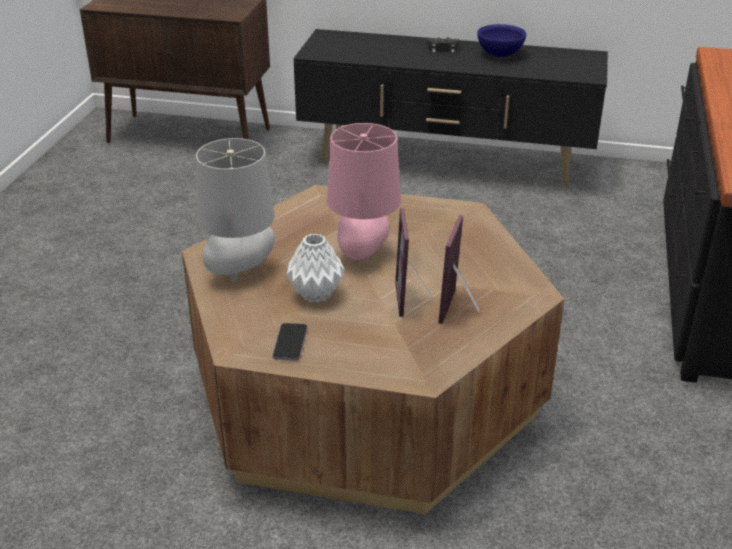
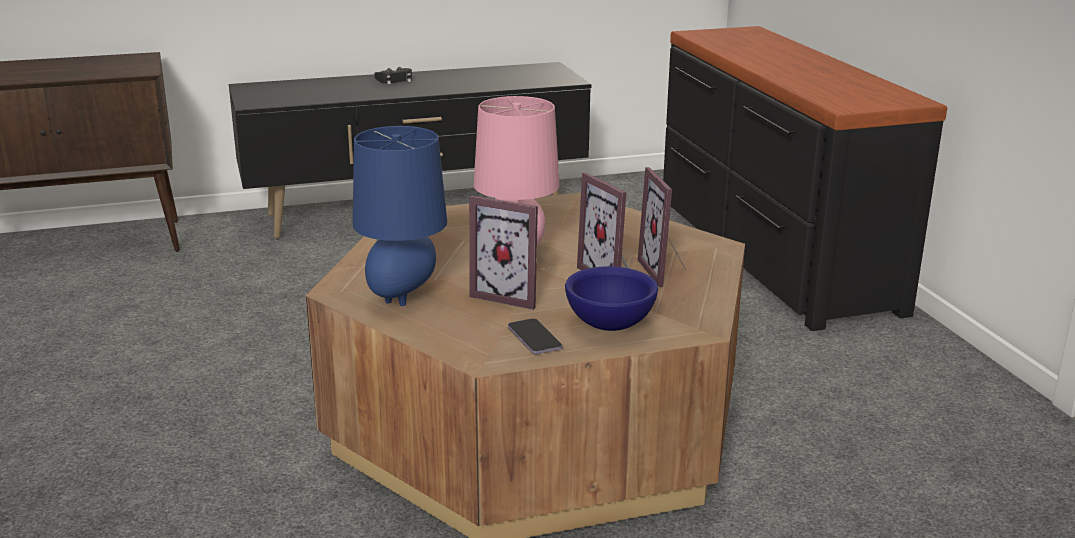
camera: 30 degrees left, 10 degrees down
(241, 274) = (403, 298): grey table lamp -> blue table lamp
(316, 295) = (509, 295): white vase -> picture frame
(500, 54) = (461, 77): blue bowl -> blue bowl (610, 324)

